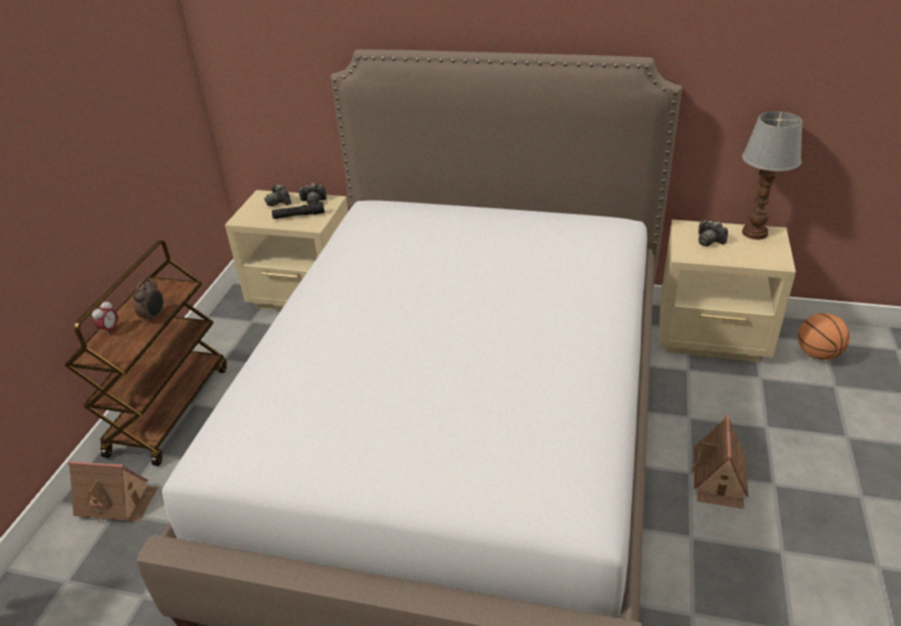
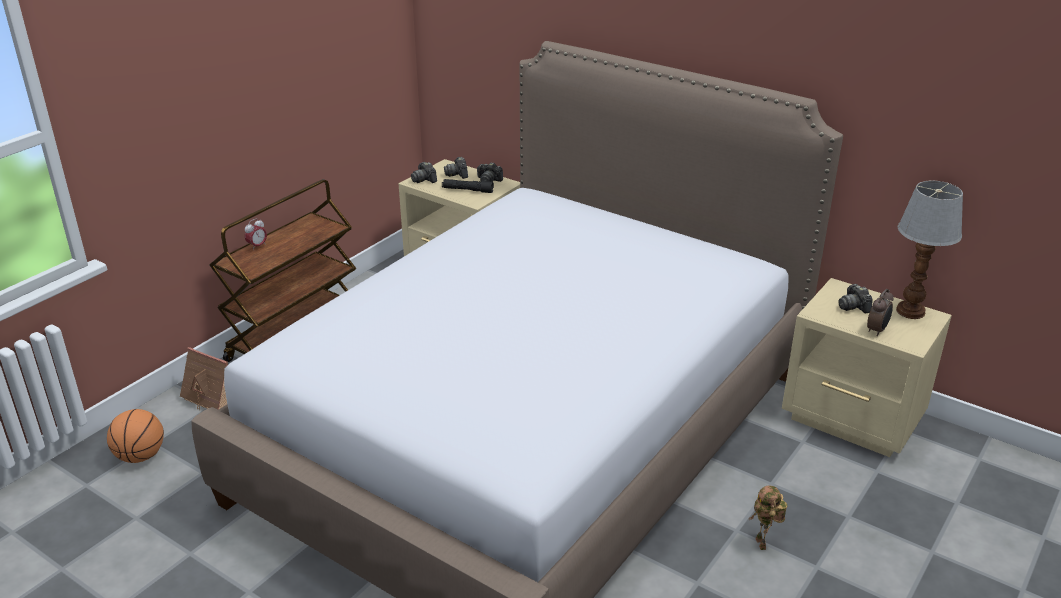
camera: 20 degrees right, 5 degrees down
(154, 317) = (297, 245): alarm clock -> alarm clock (877, 330)
(249, 215) = (424, 179): none -> camera
(719, 478) = (763, 544): toy house -> toy robot
(817, 354) = (961, 468): basketball -> basketball (140, 456)

